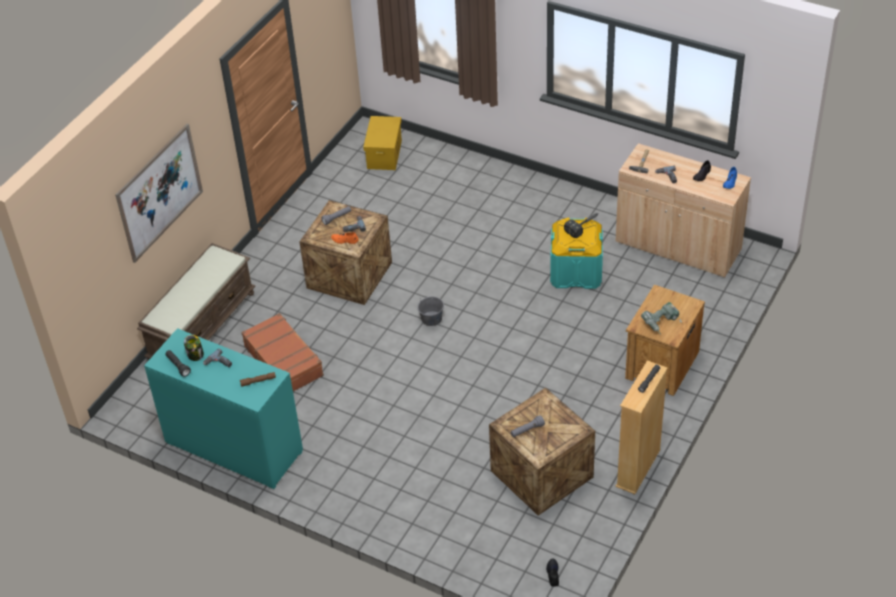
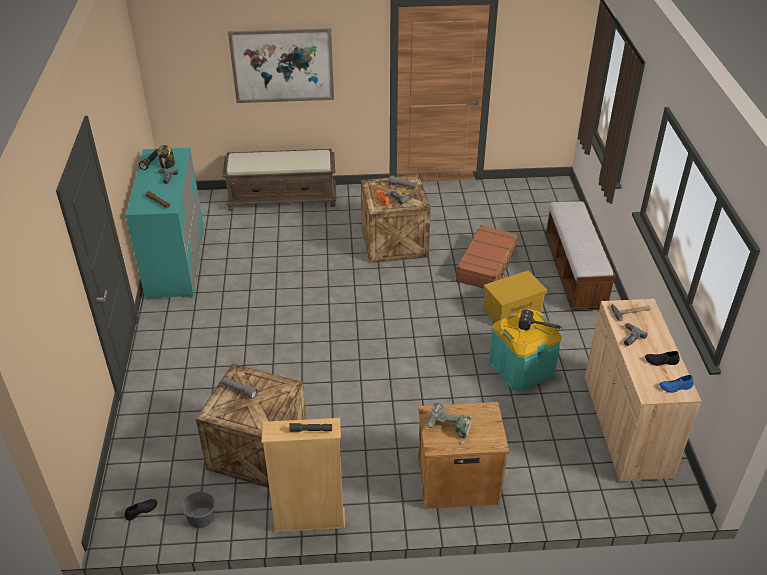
camera: 55 degrees right, 5 degrees down
(284, 360) = (279, 249): brown suitcase -> brown suitcase (487, 265)
(384, 154) = (541, 203): yellow storage box -> yellow storage box (512, 311)
(431, 319) = (386, 305): grey bucket -> grey bucket (201, 518)
(493, 183) = (574, 272): none -> bench

